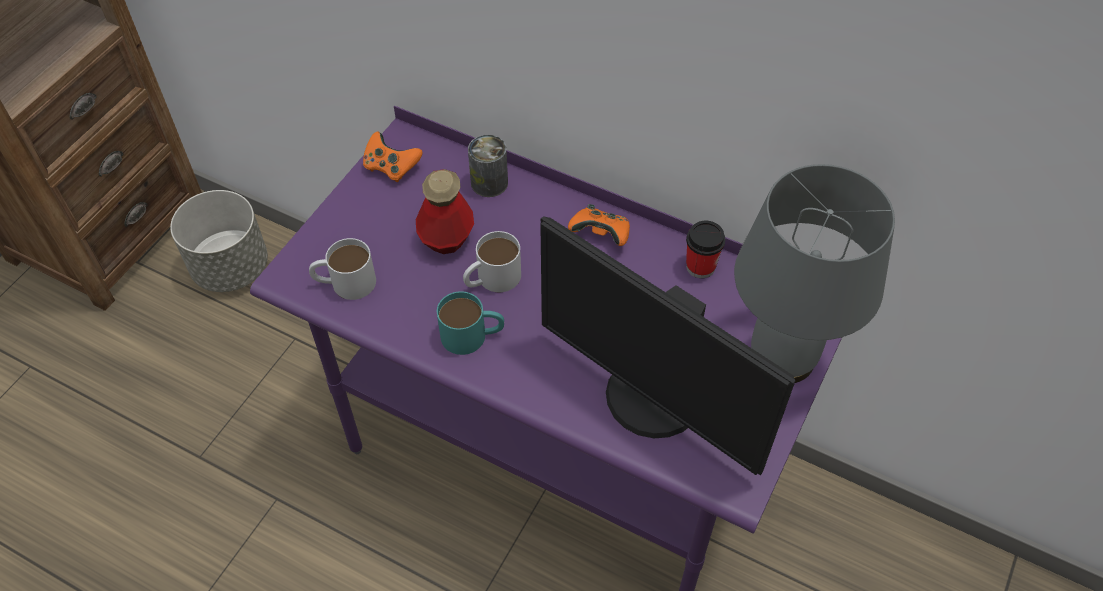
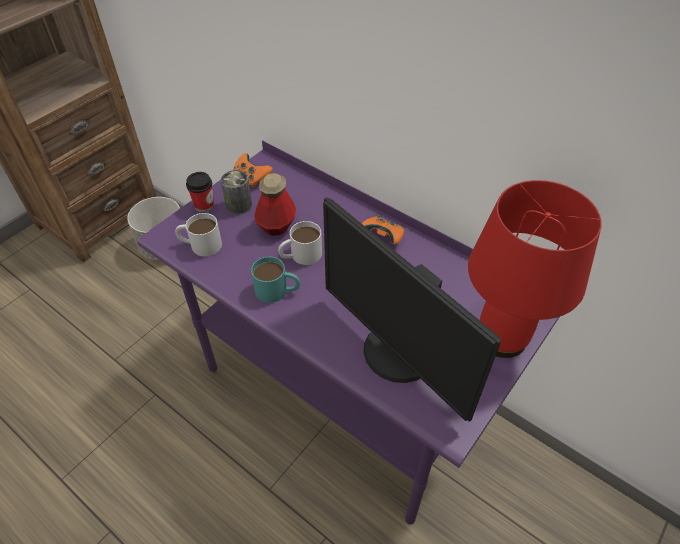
camera: 10 degrees right, 5 degrees down
(489, 183) = (314, 195): can -> can (239, 205)
(700, 266) = (450, 267): cup -> cup (204, 205)
(781, 356) = (501, 336): grey table lamp -> red table lamp

